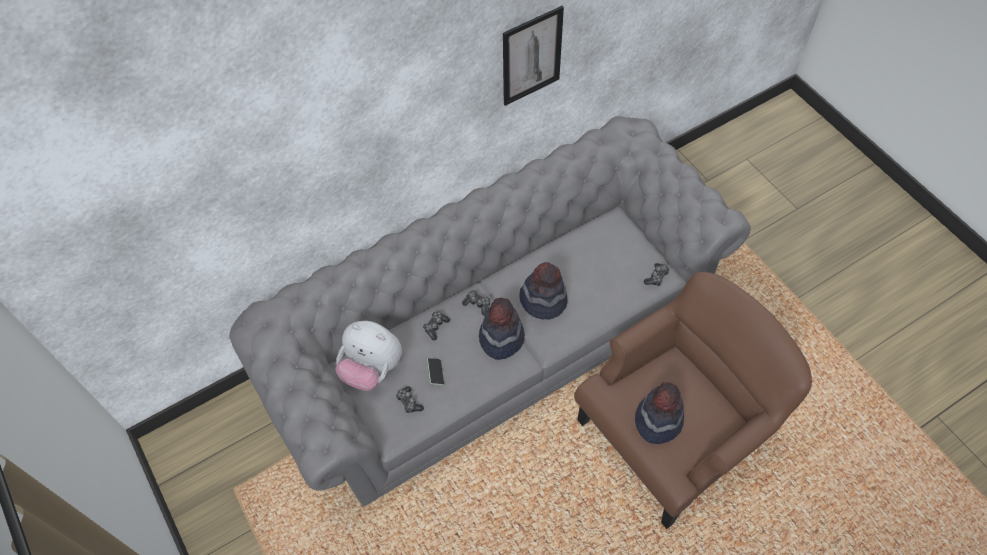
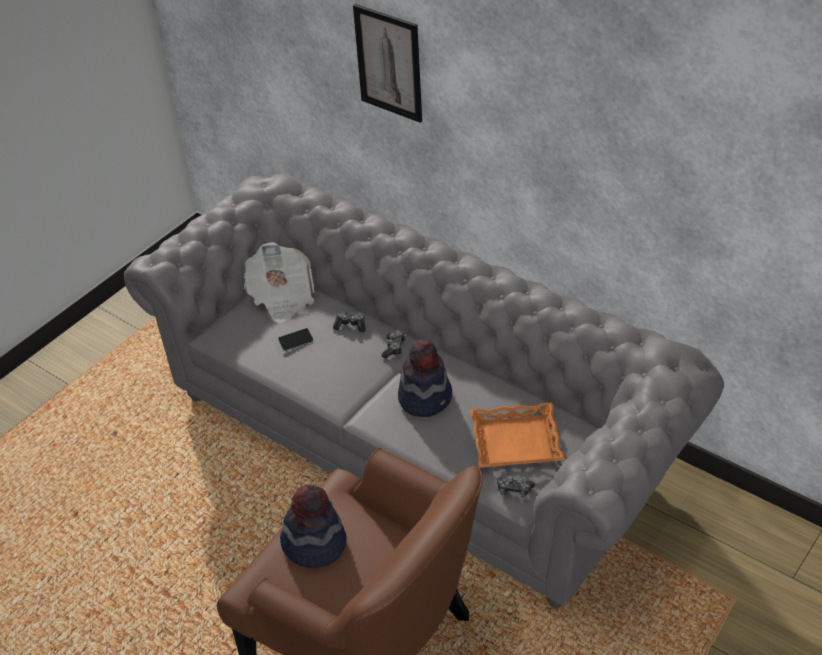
camera: 70 degrees right, 15 degrees down
(372, 368) = (281, 297): plush toy -> newspaper
(409, 402) = (255, 335): game controller -> none
(501, 338) = (360, 378): hat -> none
(531, 56) = (602, 161): picture -> picture (389, 63)
(613, 260) = (516, 442): none -> orange tray

